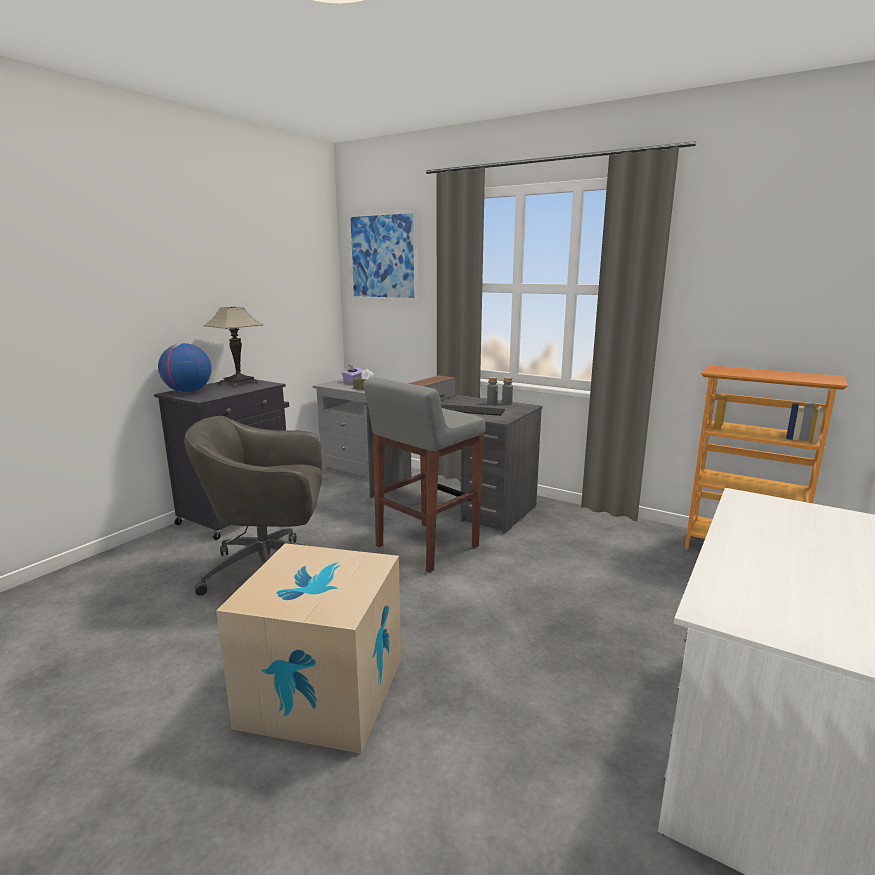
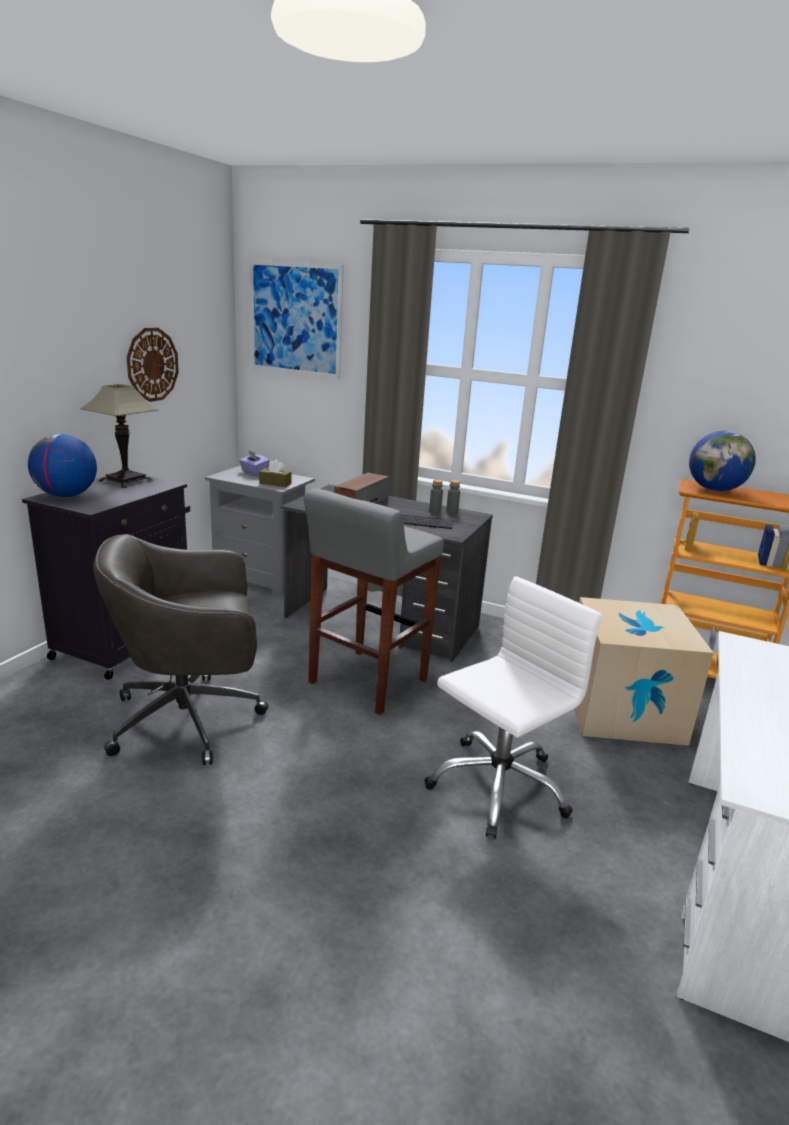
camera: 10 degrees left, 5 degrees up
(266, 294) = (152, 364): none -> wall clock
(323, 691) = (297, 870): cardboard box -> cardboard box (622, 710)
(521, 633) = (497, 785): none -> white office chair
(738, 371) = (715, 490): none -> globe

